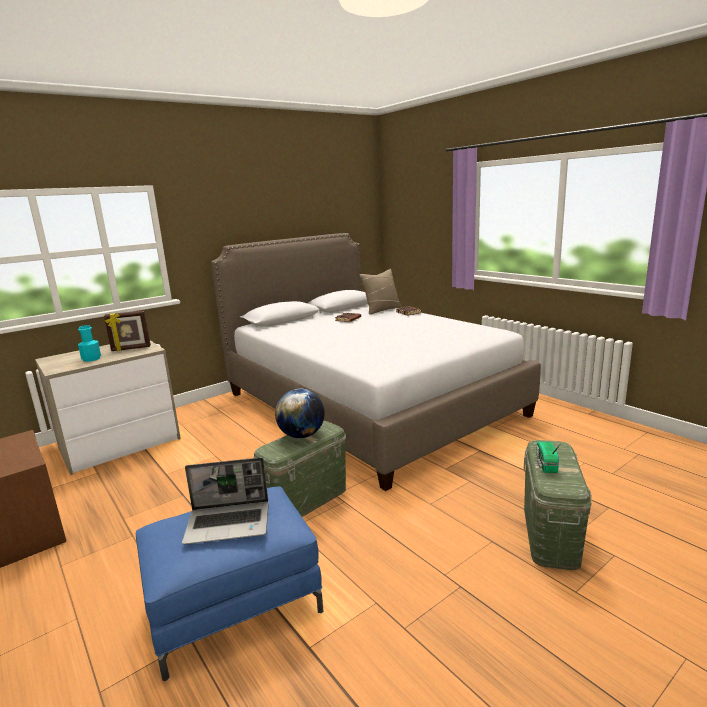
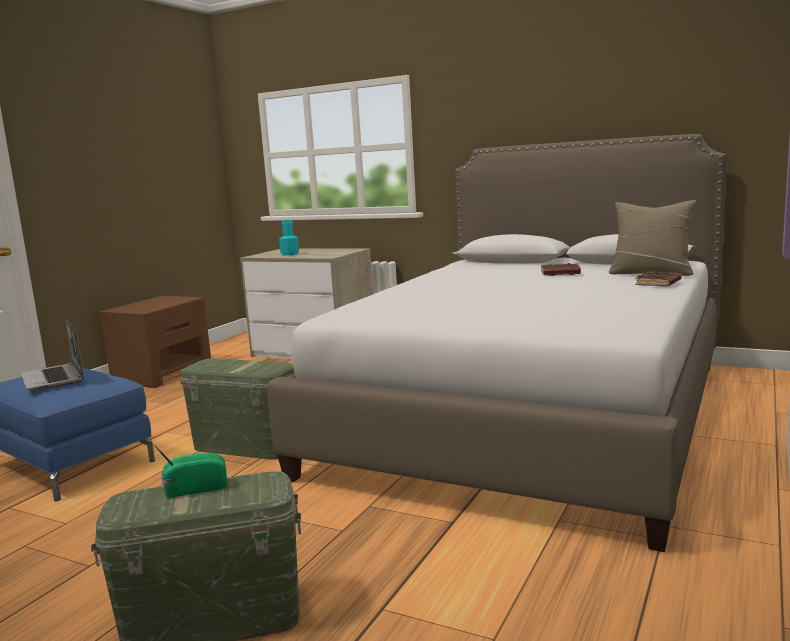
camera: 65 degrees right, 5 degrees down
(131, 349) = (327, 253): picture frame -> none
(302, 435) = (245, 364): globe -> none

